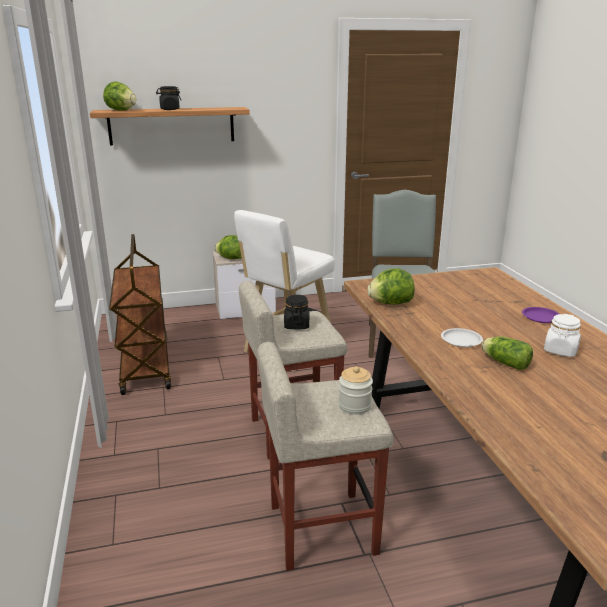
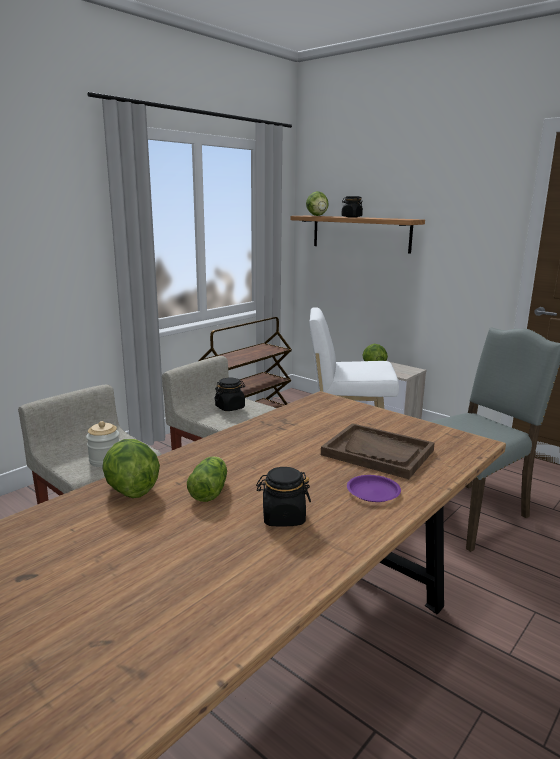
camera: 55 degrees right, 5 degrees down
(390, 303) = (292, 416): lettuce -> lettuce (131, 490)
(461, 340) = (243, 461): white plate -> none
(483, 299) = (378, 453): none -> brown tray
(560, 350) = (283, 517): white jar -> black jar

